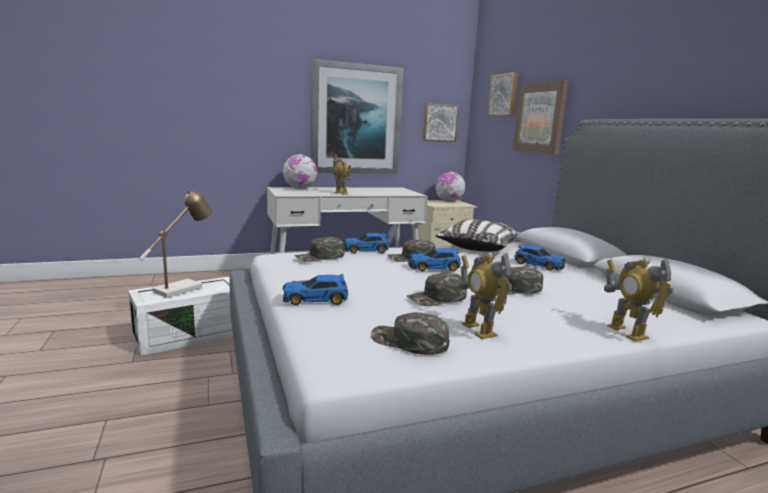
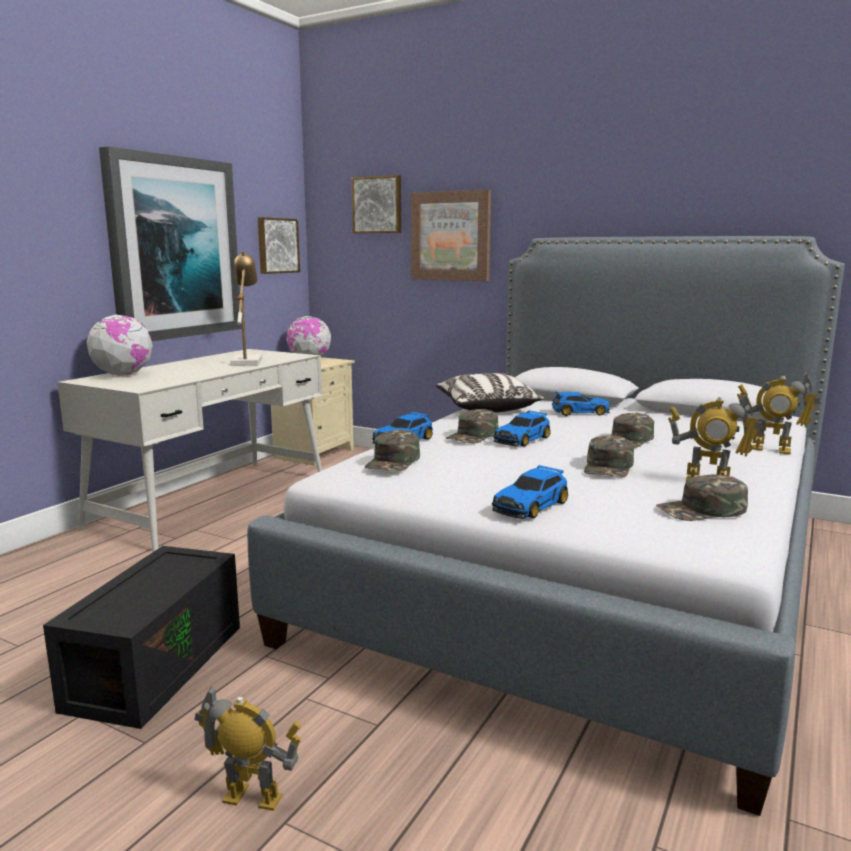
camera: 40 degrees left, 0 degrees up
(183, 288) = (137, 585): table lamp -> table lamp (246, 361)
(190, 334) = (156, 664): white storage box -> black storage box
(341, 193) = (209, 371): toy robot -> toy robot (252, 798)

